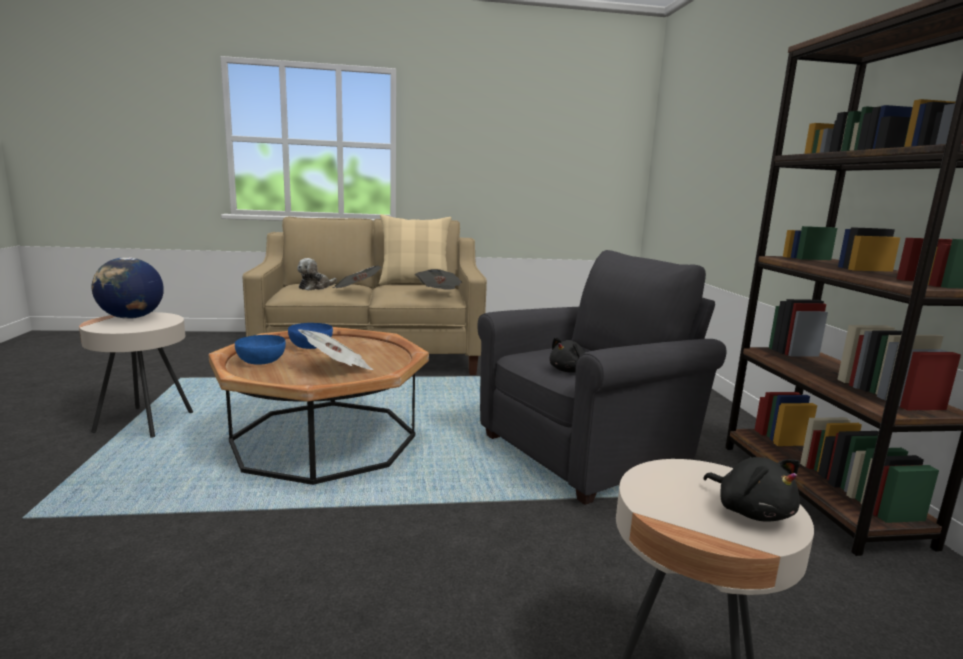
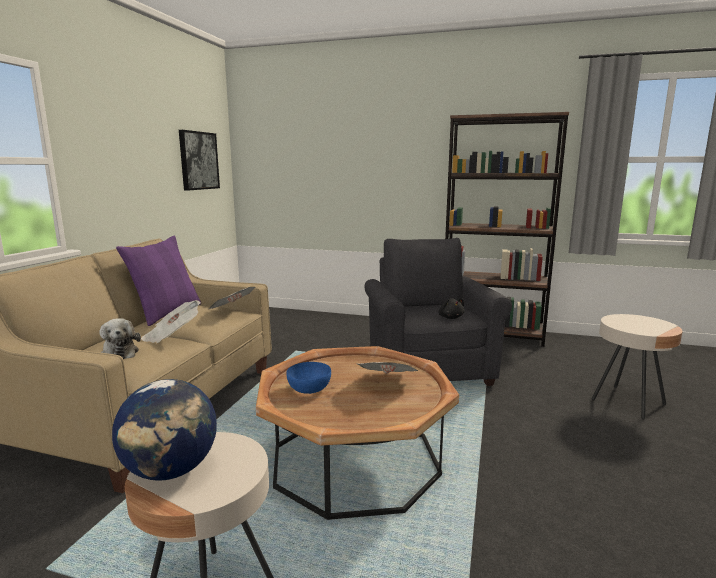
camera: 65 degrees left, 0 degrees up
(262, 361) = (346, 414): blue bowl -> none
(415, 283) = (167, 313): beige pillow -> purple pillow
(584, 153) = (198, 160): none -> picture
(751, 511) = (646, 321): black plush toy -> none

